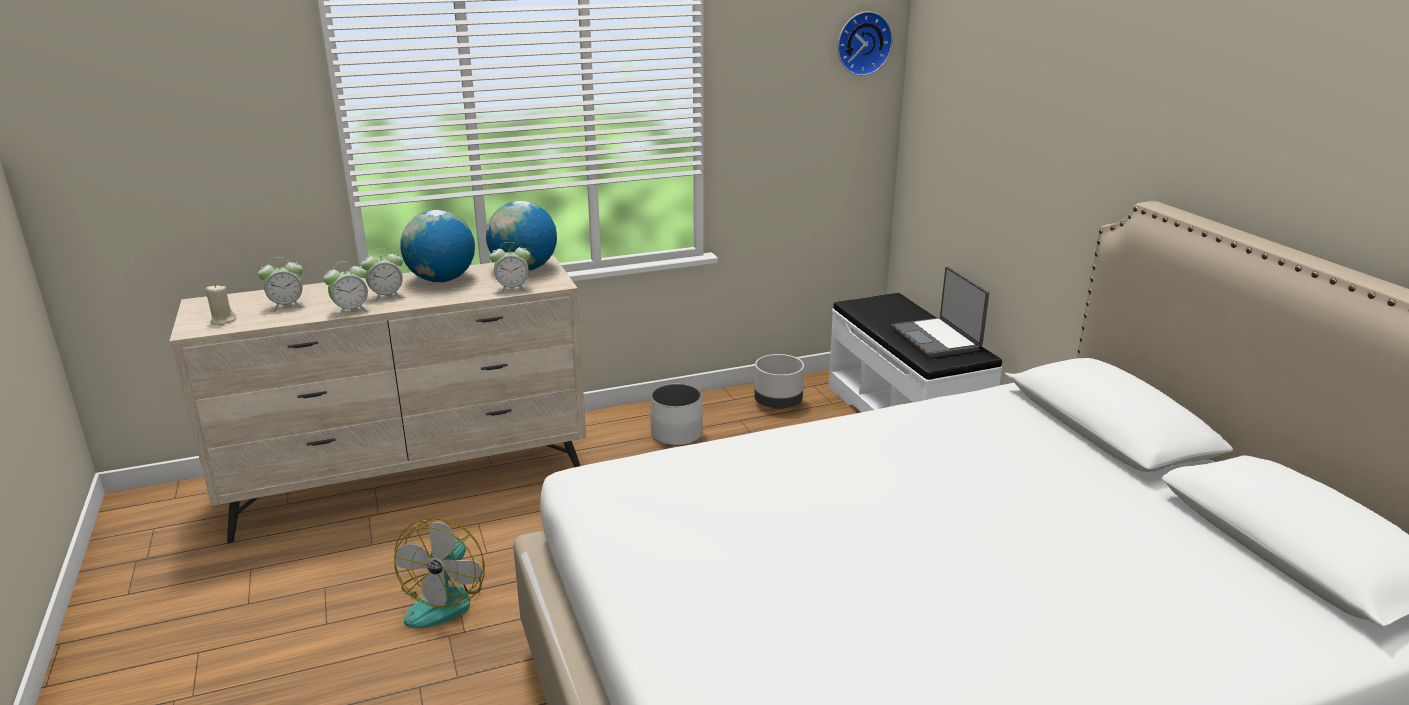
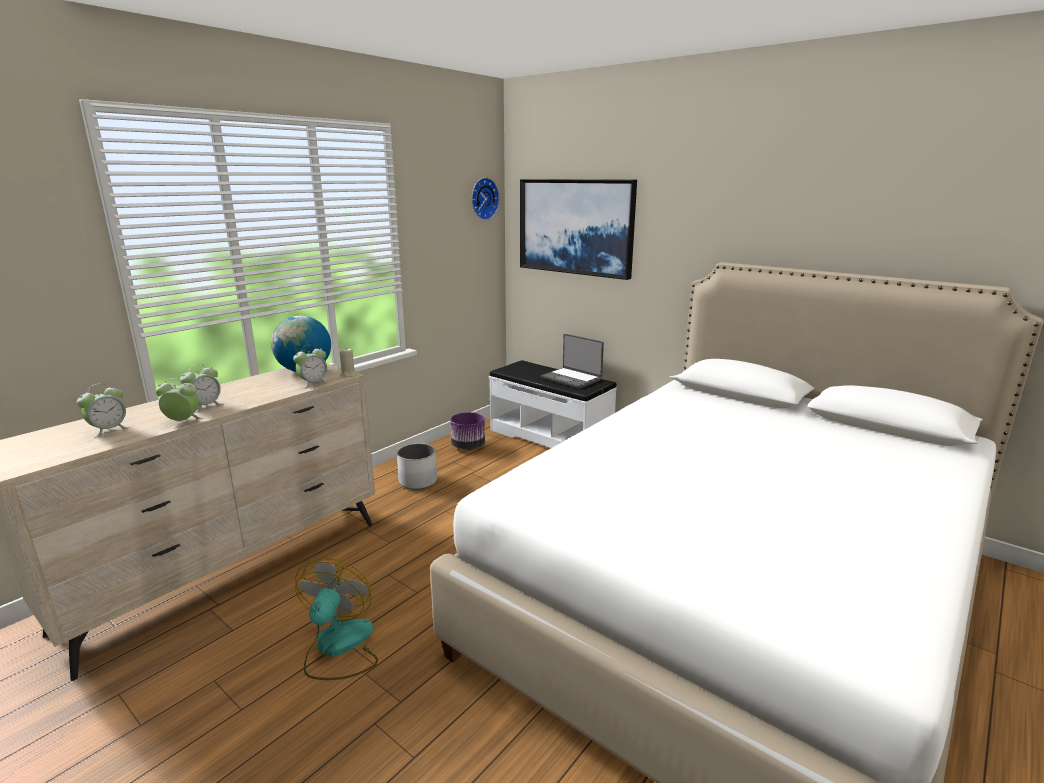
camera: 30 degrees left, 5 degrees down
(223, 321) = (47, 454): beige candle -> beige candle (348, 374)
(351, 310) = (183, 421): alarm clock -> alarm clock turned 120 degrees counterclockwise
(441, 280) = (242, 388): globe -> none
(445, 599) = (338, 648): fan -> fan turned 150 degrees counterclockwise
(778, 404) = (468, 446): grey planter -> purple planter
(982, 102) = (575, 227): none -> picture

